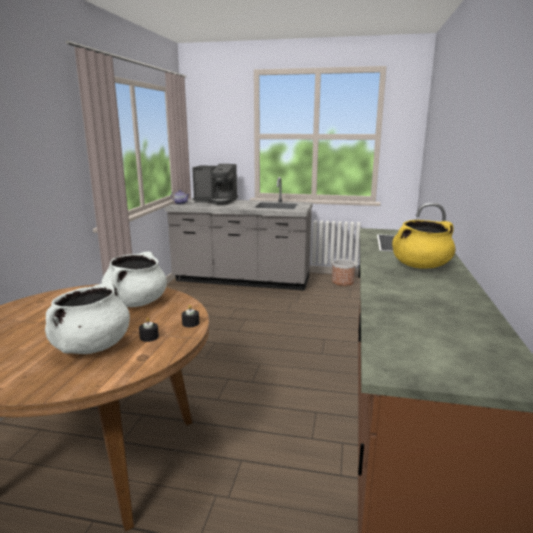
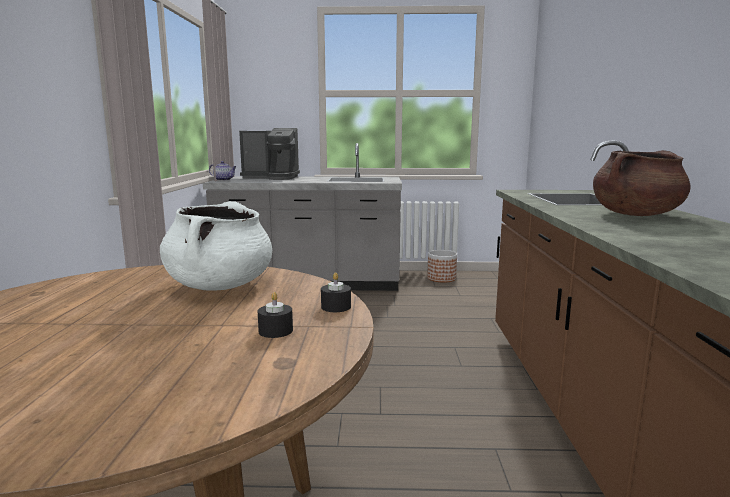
camera: 10 degrees left, 5 degrees down
(92, 347) = (170, 353): white cooking pot -> none
(420, 266) = (636, 215): yellow cooking pot -> brown cooking pot

